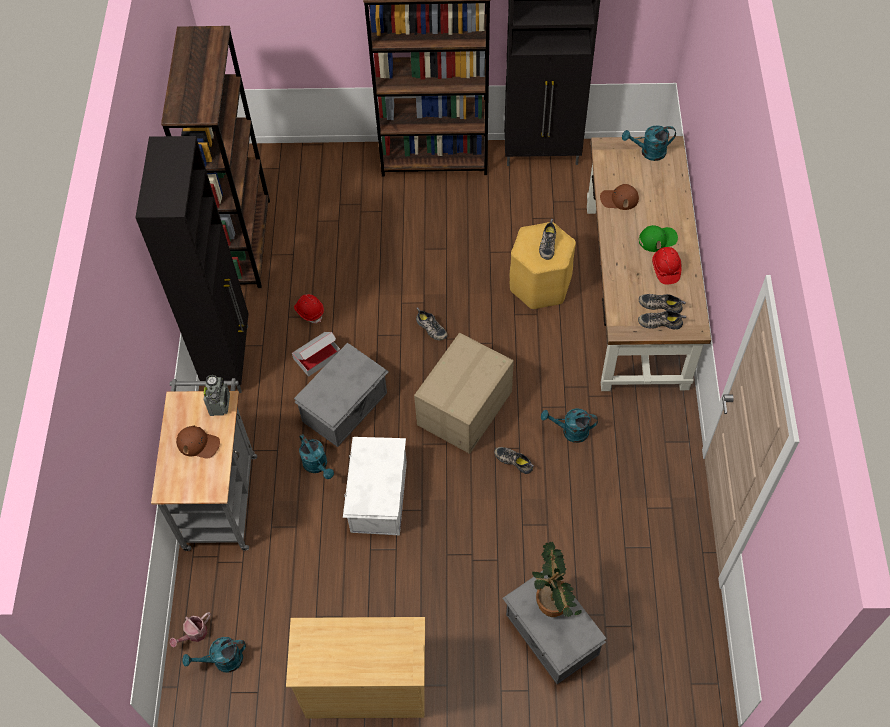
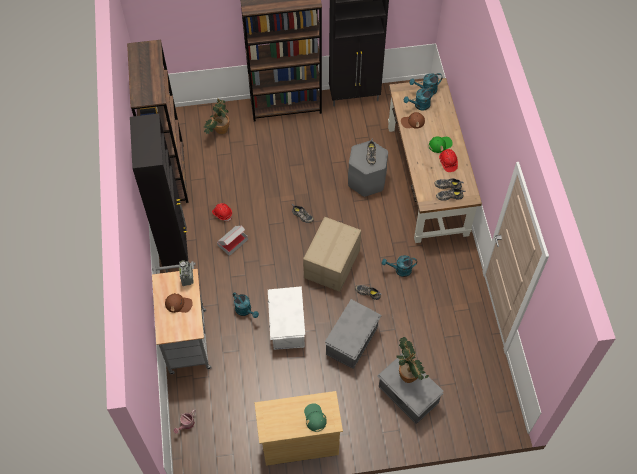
camera: 10 degrees left, 0 degrees up
(222, 661) = (207, 438): turquoise watering can -> turquoise watering can (419, 105)
(327, 186) = (219, 131): none -> potted plant
(346, 407) = (257, 272): grey storage box -> grey storage box (352, 341)
(382, 657) = (314, 417): none -> green cap
(540, 284) = (366, 180): yellow stool -> grey stool

